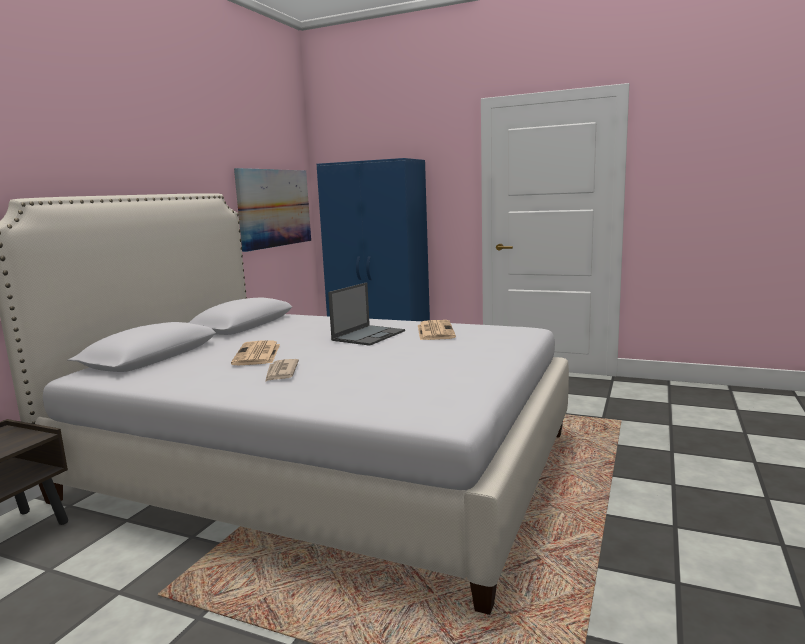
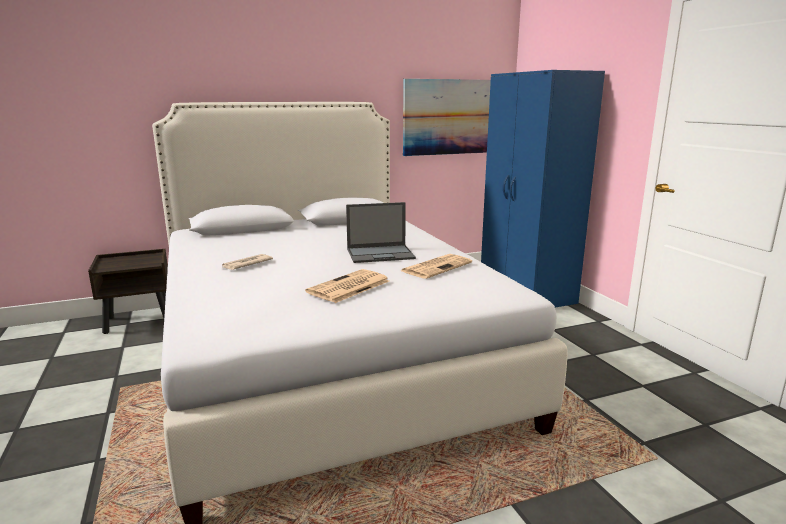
camera: 45 degrees right, 5 degrees up
(257, 354) = (279, 246): newspaper -> newspaper (348, 287)

